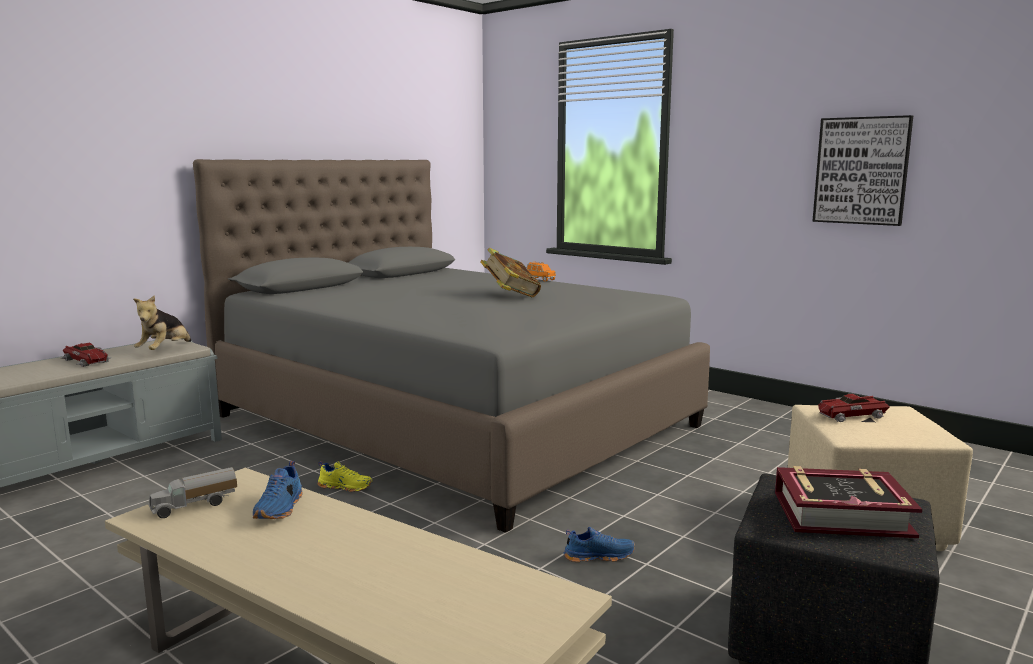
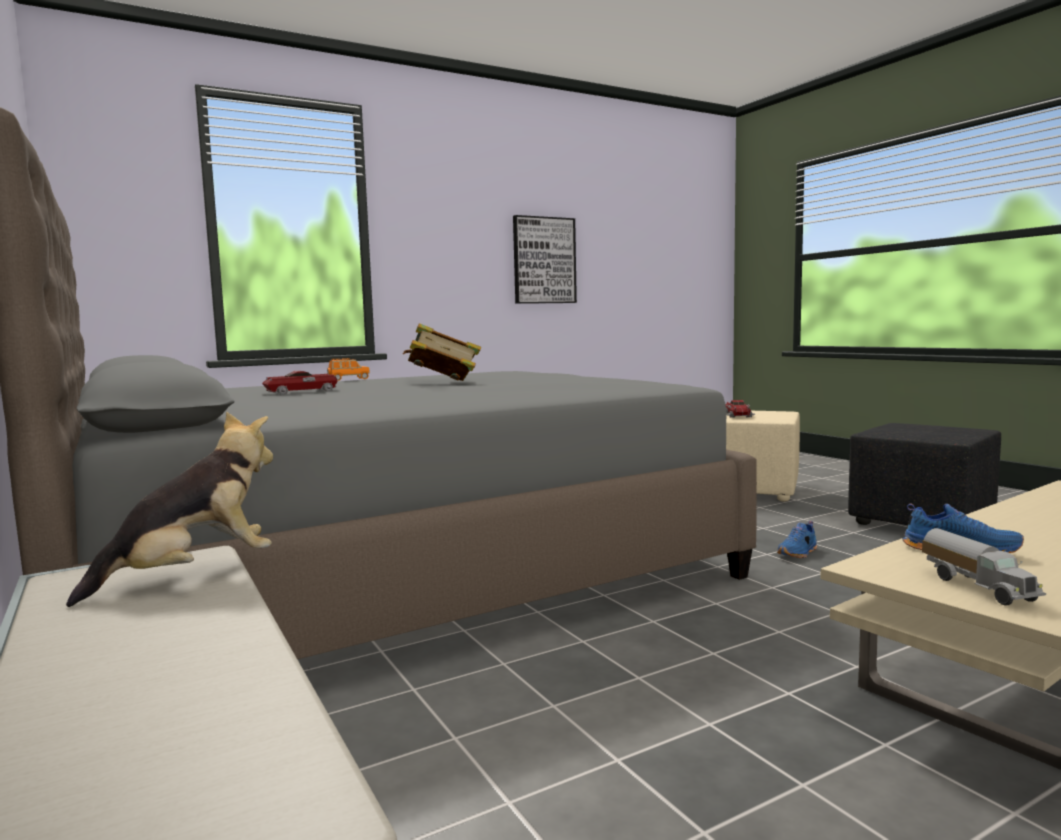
camera: 70 degrees left, 5 degrees down
(87, 361) = (152, 651): toy car -> toy car (302, 391)
(165, 351) = (193, 575): plush toy -> plush toy turned 75 degrees counterclockwise
(346, 487) = (584, 643): yellow shoe -> none
(598, 556) = (798, 553): blue shoe -> blue shoe turned 150 degrees counterclockwise
(841, 514) = (928, 429): book -> none

